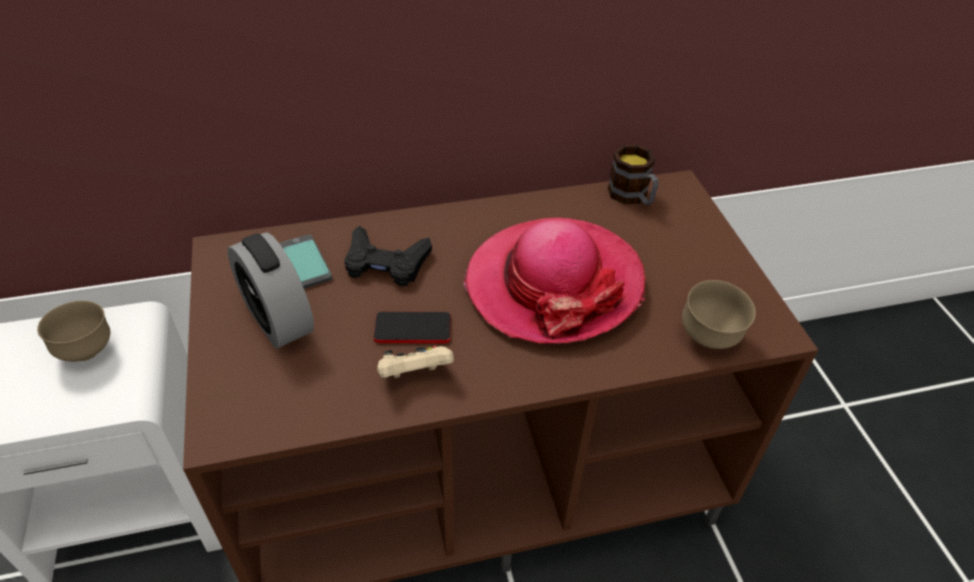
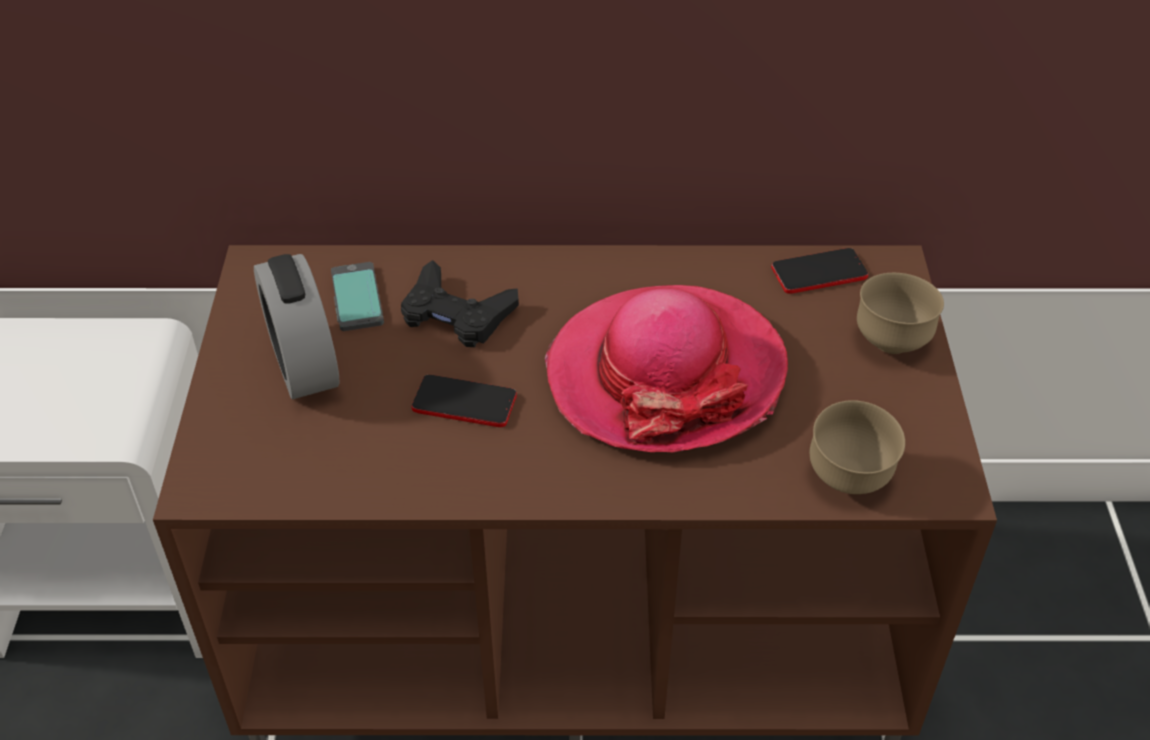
camera: 15 degrees right, 0 degrees up
(87, 351) = (84, 368): brown bowl -> brown bowl (891, 342)
(414, 374) = (449, 459): beige game controller -> none
(632, 197) = (819, 273): mug -> phone

